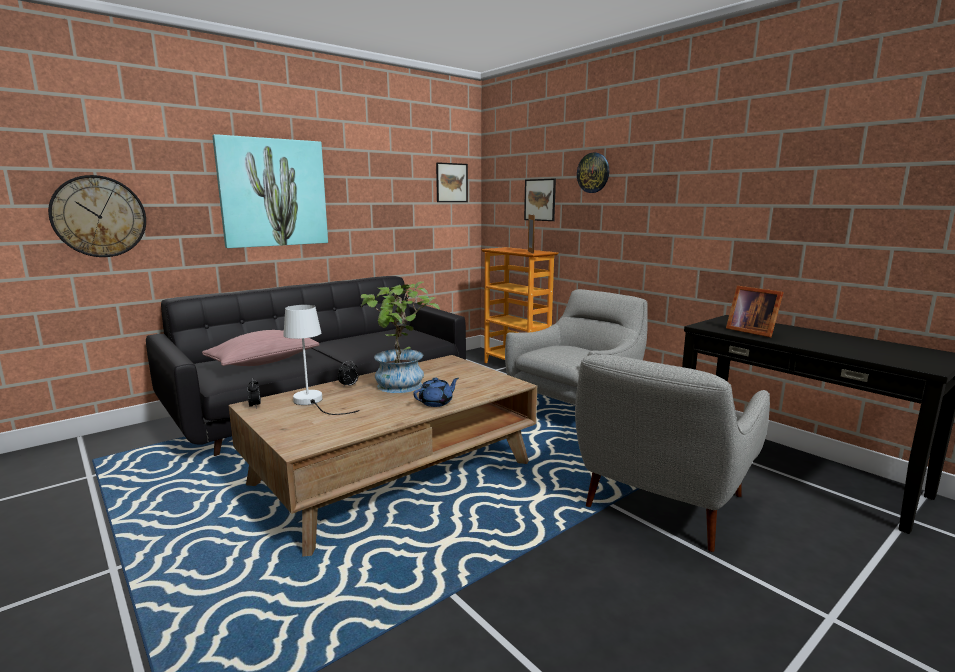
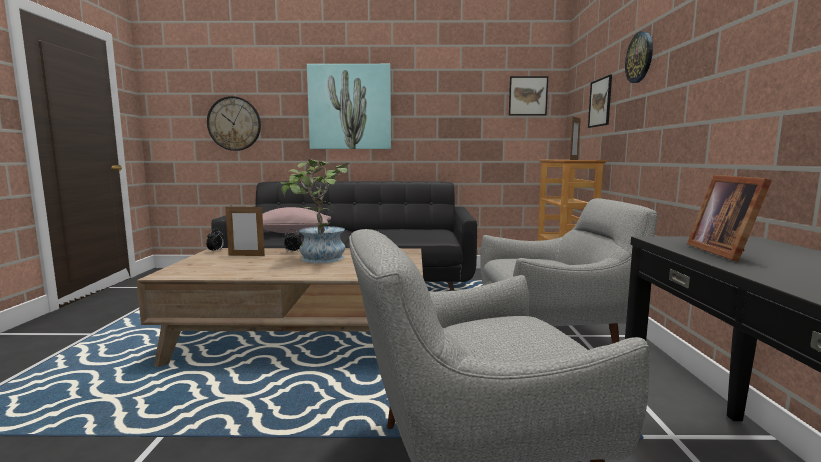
camera: 40 degrees right, 5 degrees down
(313, 402) = (246, 255): white table lamp -> picture frame
(436, 402) = (310, 272): blue teapot -> none

